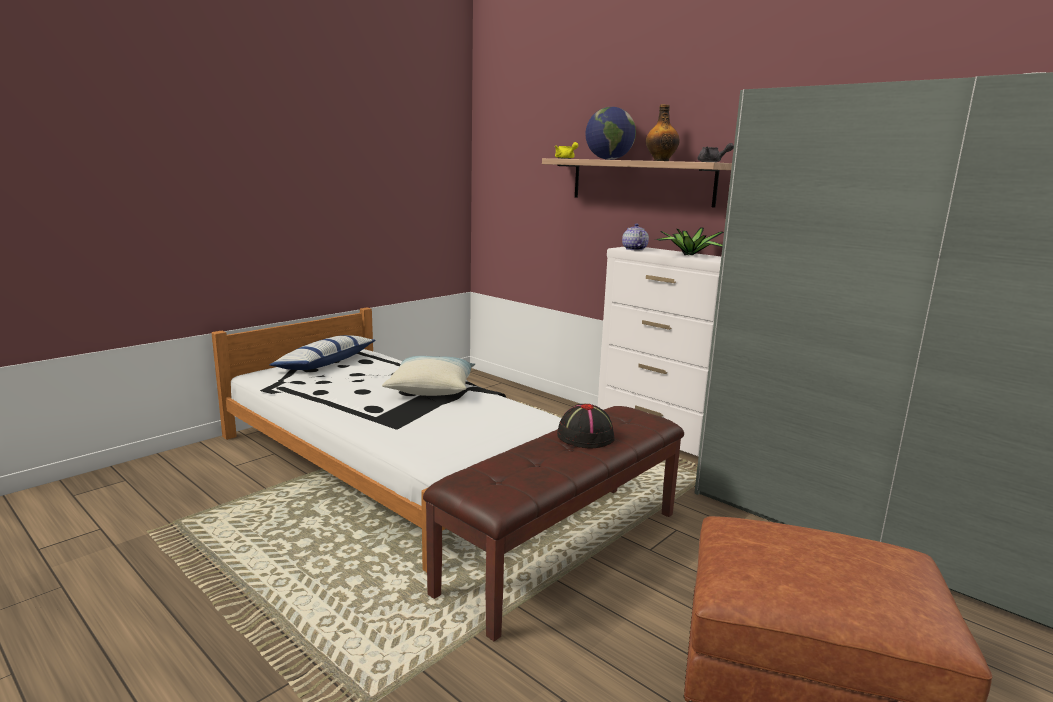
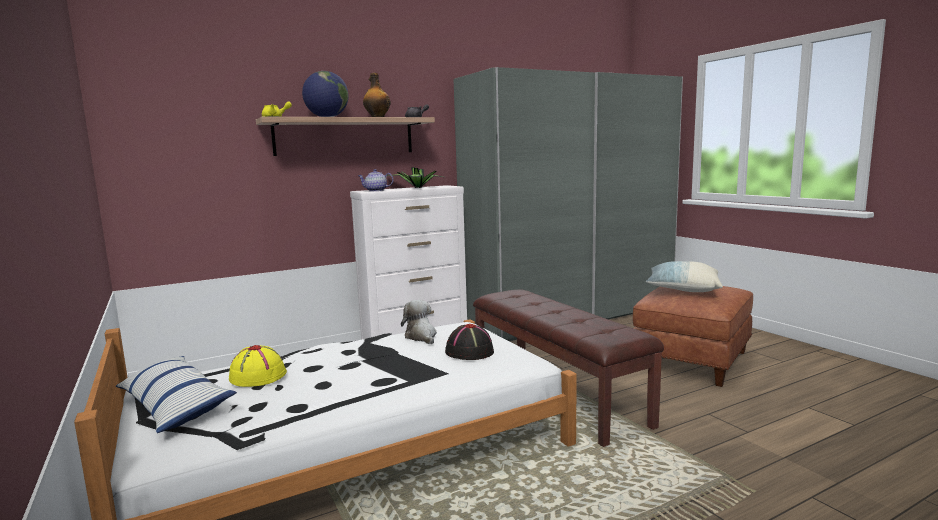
camera: 70 degrees left, 5 degrees down
(373, 370) = (257, 376): none -> yellow hat
(431, 388) = (350, 355): pillow -> pillow (683, 289)
(495, 406) = (421, 336): none -> plush toy
(585, 436) = (538, 307): black hat -> black hat (469, 352)

